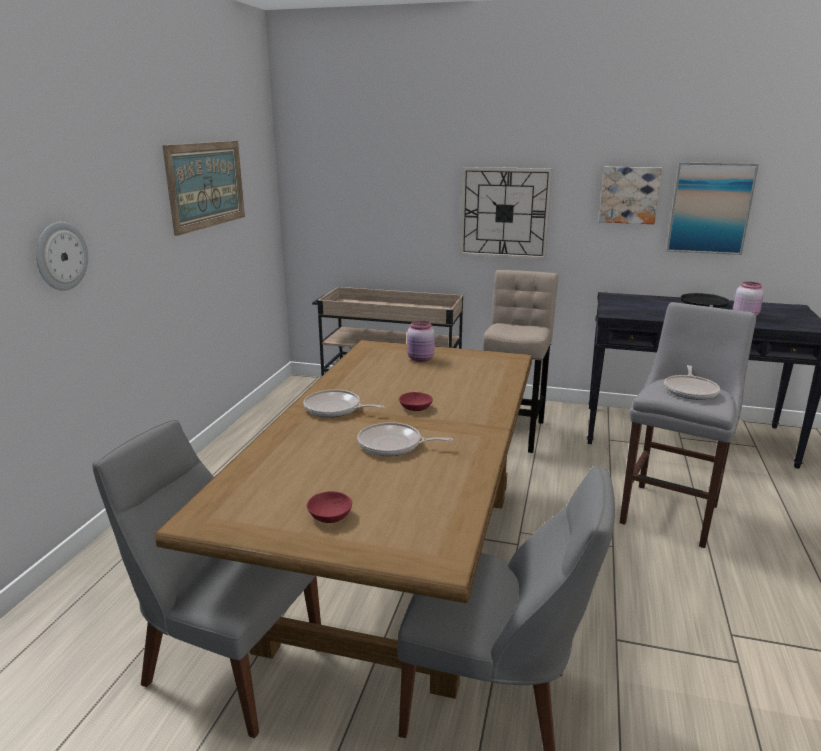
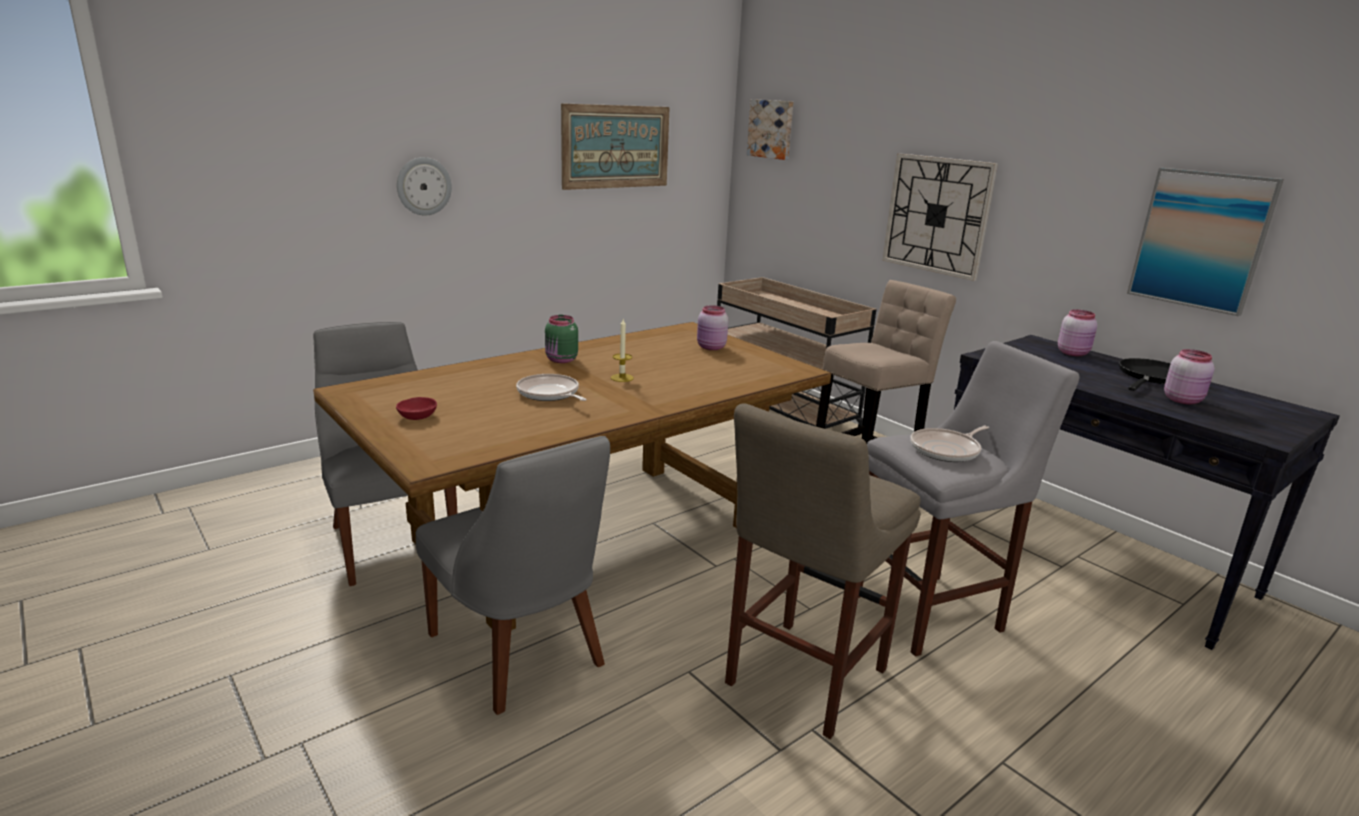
camera: 35 degrees right, 0 degrees up
(335, 409) = (561, 360): frying pan -> green jar
(415, 408) = (622, 378): red bowl -> candle
(629, 195) = (1089, 208): picture -> picture (771, 129)
(643, 299) = (1073, 353): none -> pink jar
(679, 602) = (801, 680): none -> beige stool

